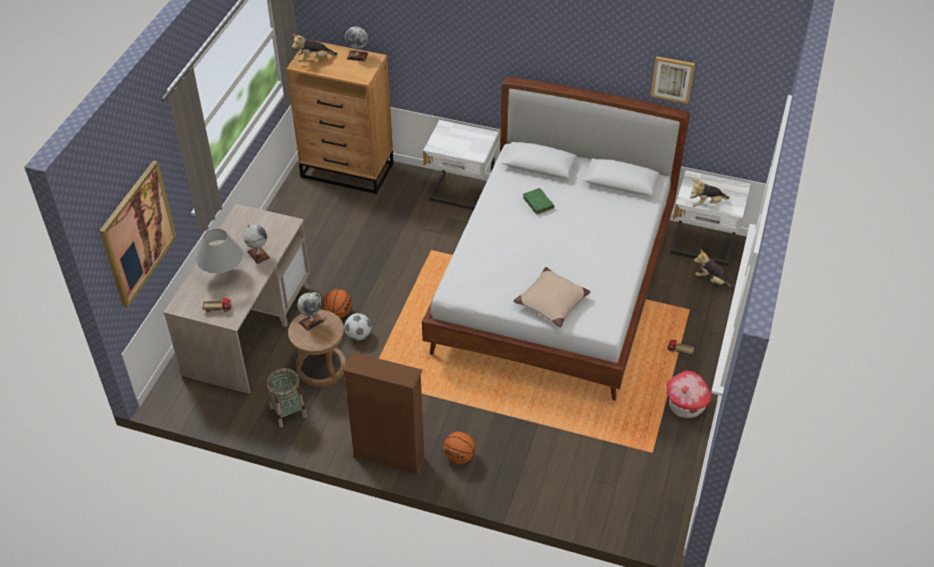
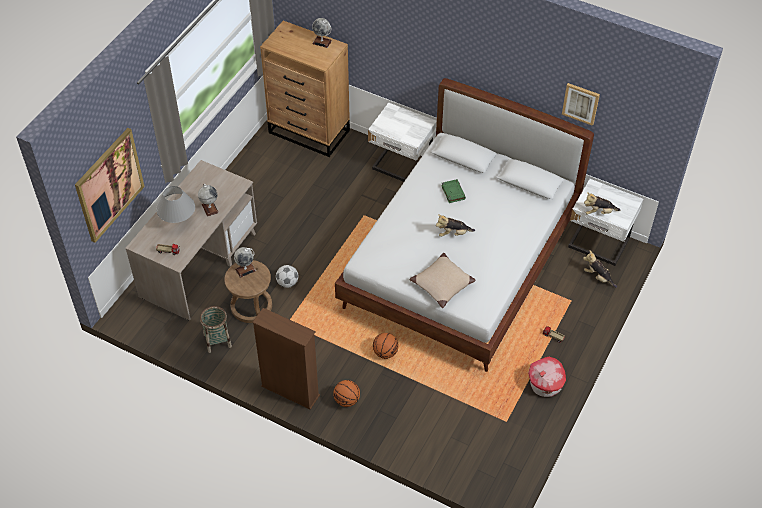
camera: 10 degrees right, 5 degrees up
(314, 59) = (285, 41): plush toy -> plush toy (453, 233)
(338, 313) = (275, 261): basketball -> basketball (385, 352)

